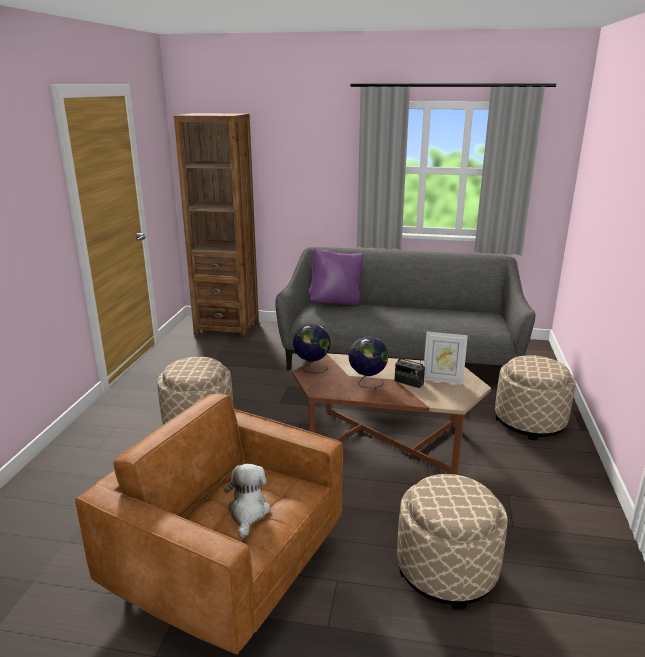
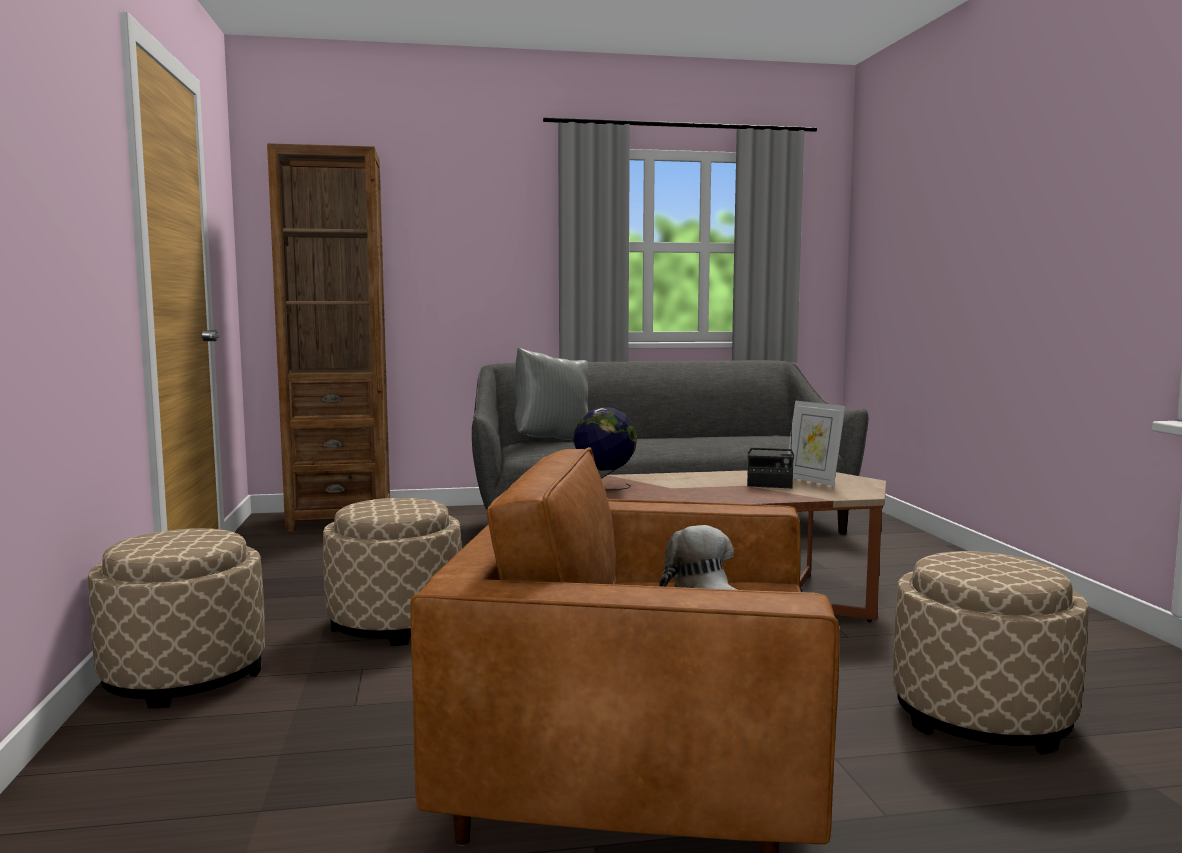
camera: 20 degrees left, 15 degrees down
(336, 303) = (552, 440): purple pillow -> grey pillow
(367, 383) = (711, 491): globe -> none
(442, 380) = (812, 480): picture frame -> picture frame turned 60 degrees clockwise
(529, 422) = (906, 560): beige ottoman -> beige ottoman (184, 676)

